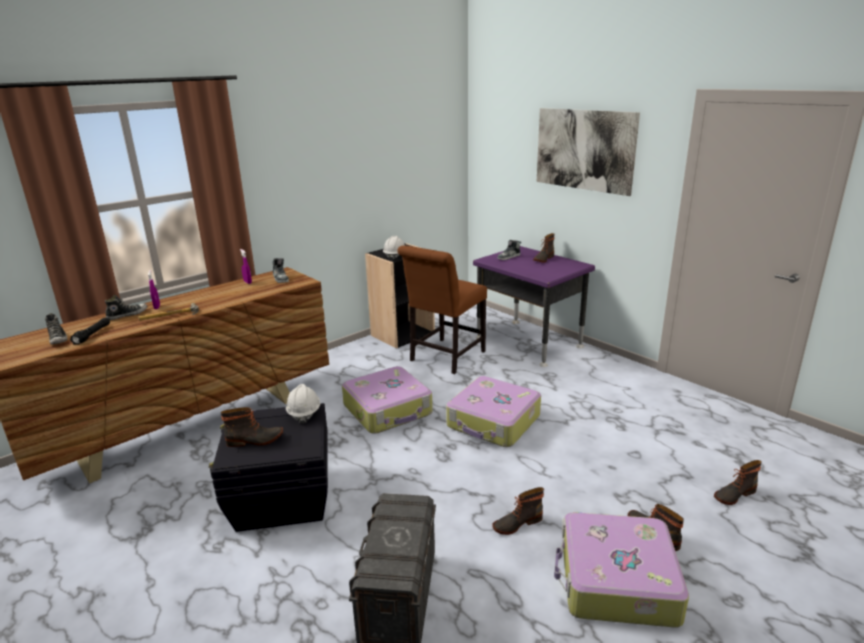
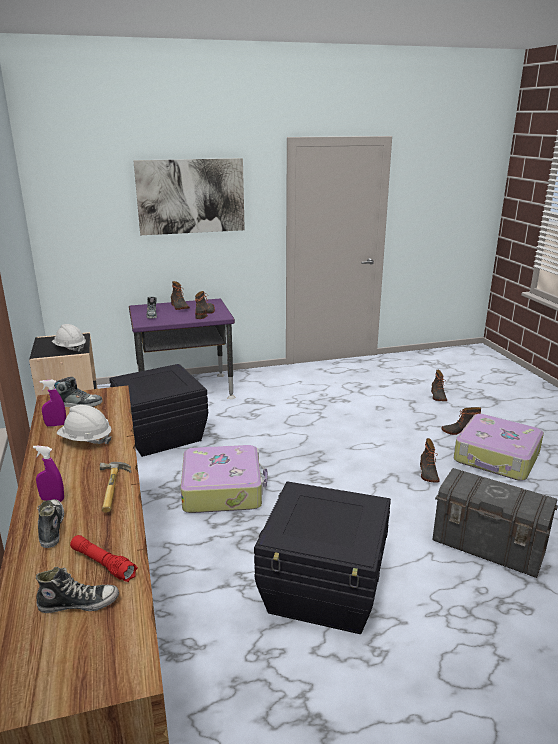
camera: 65 degrees left, 0 degrees up
(92, 335) = (103, 564): black flashlight -> red flashlight
(255, 440) = (334, 532): boot -> boot (205, 313)
(304, 413) = (300, 494): white hard hat -> white hard hat (86, 440)
(444, 358) = (160, 435): brown chair -> black storage box
(493, 422) = (295, 444): suitcase -> none

